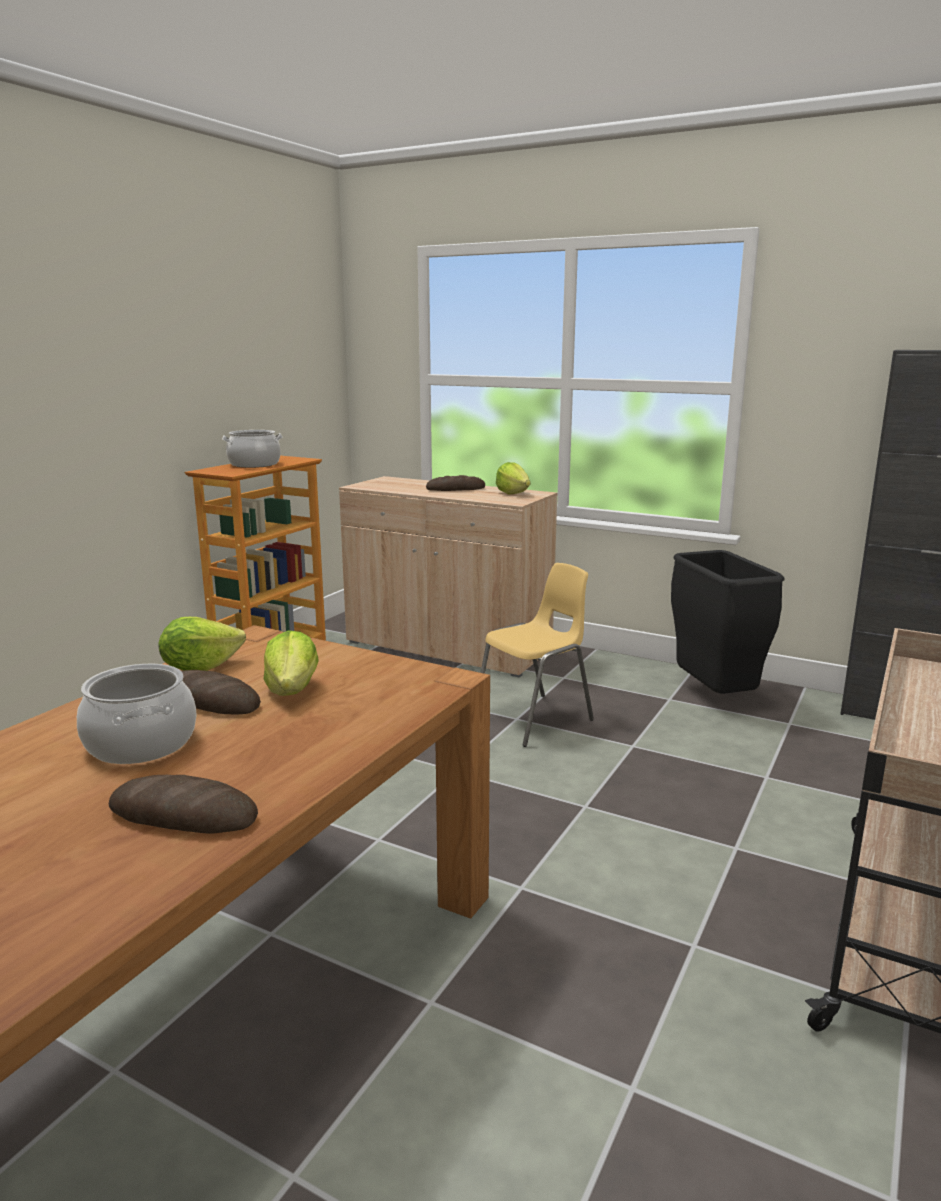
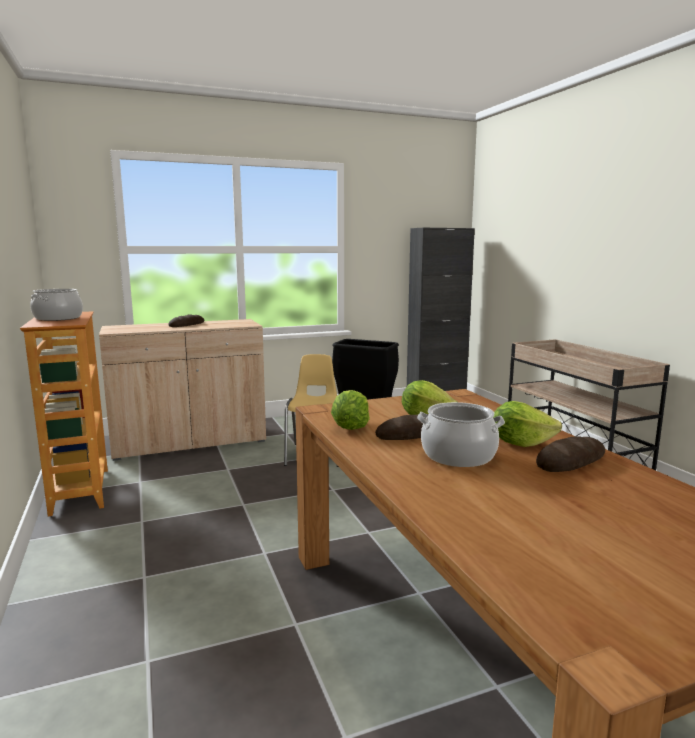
camera: 50 degrees left, 5 degrees down
(513, 493) = (230, 322): lettuce -> lettuce (520, 443)

